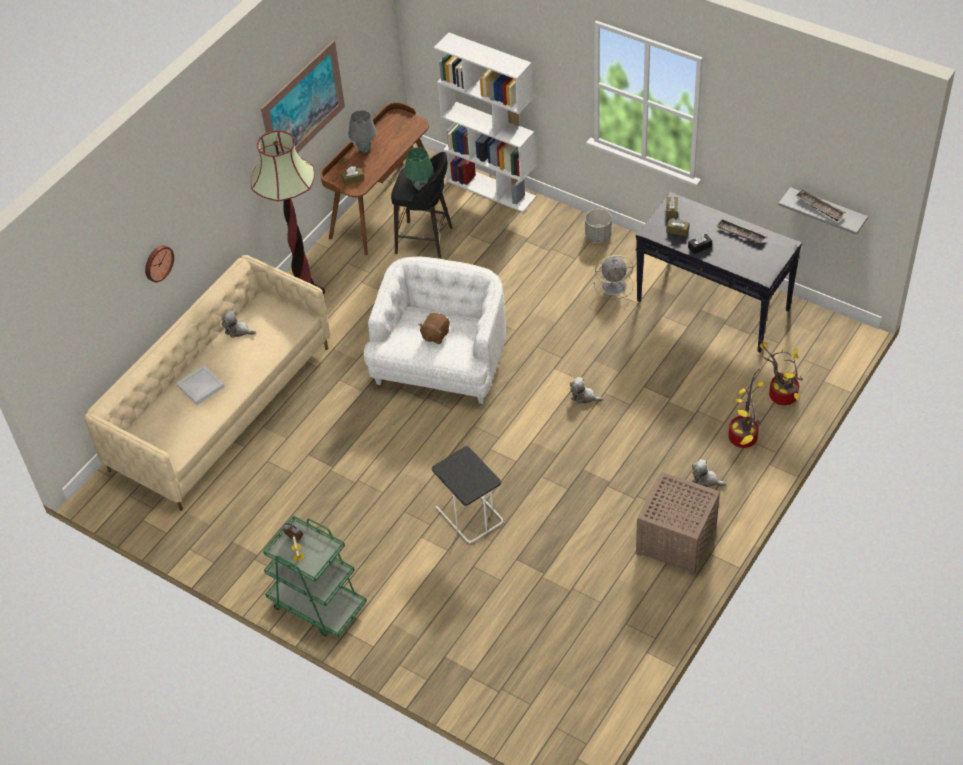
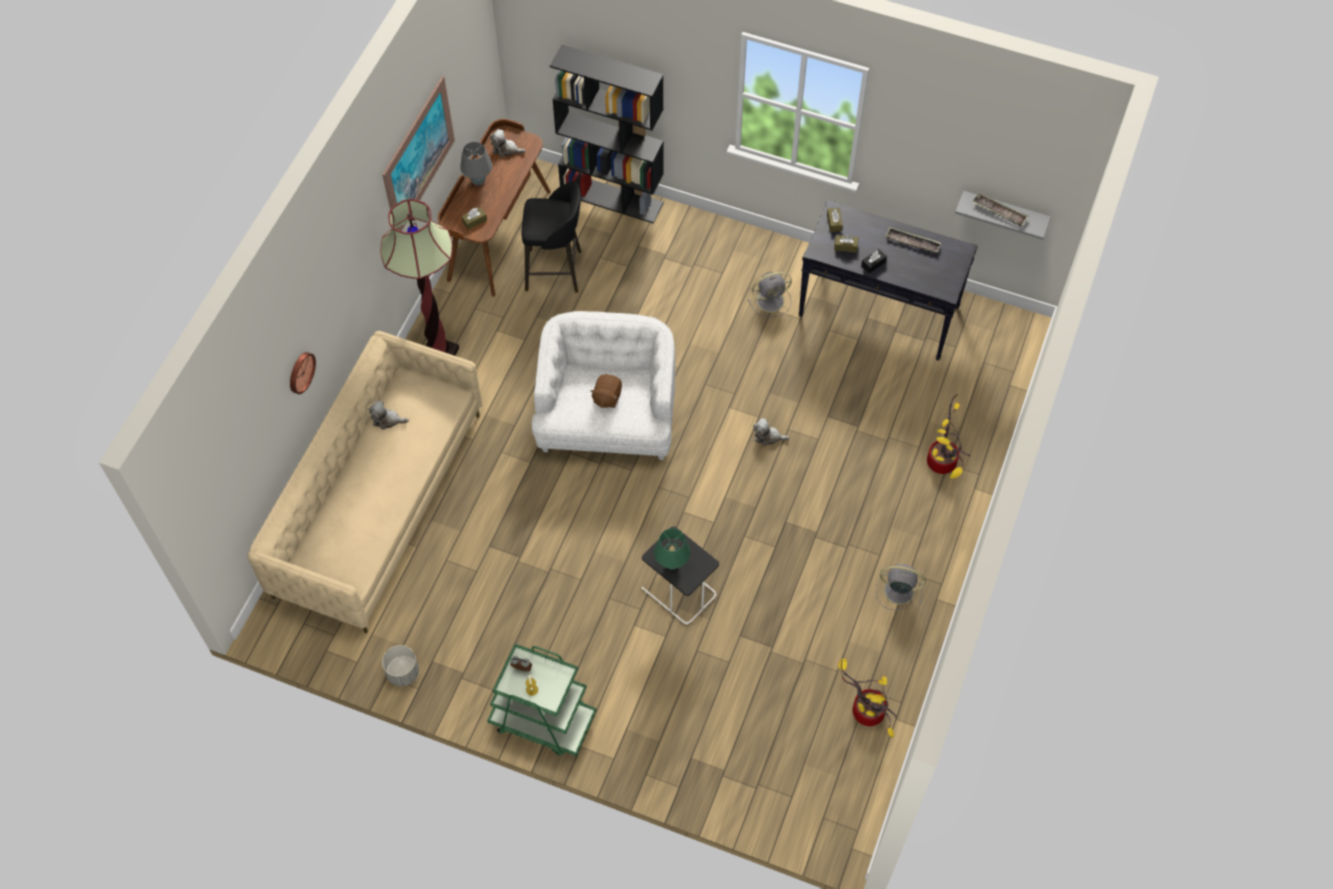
camera: 15 degrees left, 10 degrees up
(200, 387) = (363, 495): white tray -> none
(421, 187) = (553, 222): green table lamp -> green table lamp (672, 564)
(491, 189) = (612, 198): white bookcase -> black bookcase
(598, 236) = (740, 242): grey planter -> grey planter (402, 673)
(674, 541) = (897, 590): brown side table -> grey fan
(706, 480) = (914, 515): plush toy -> plush toy (506, 149)
(780, 395) = (969, 407): potted plant -> potted plant (865, 711)

